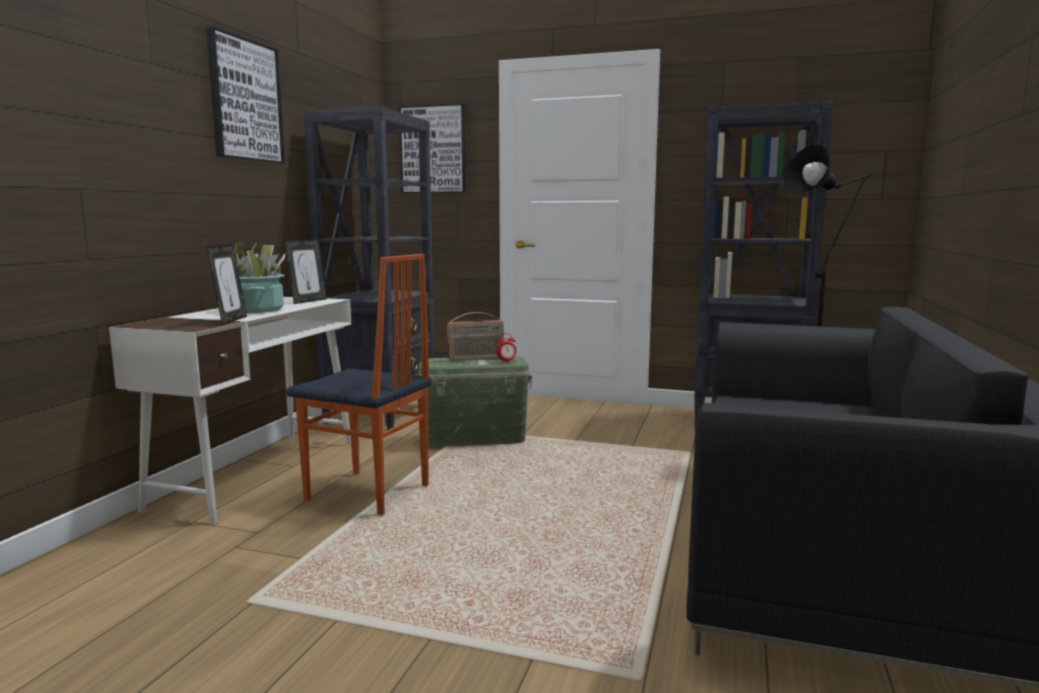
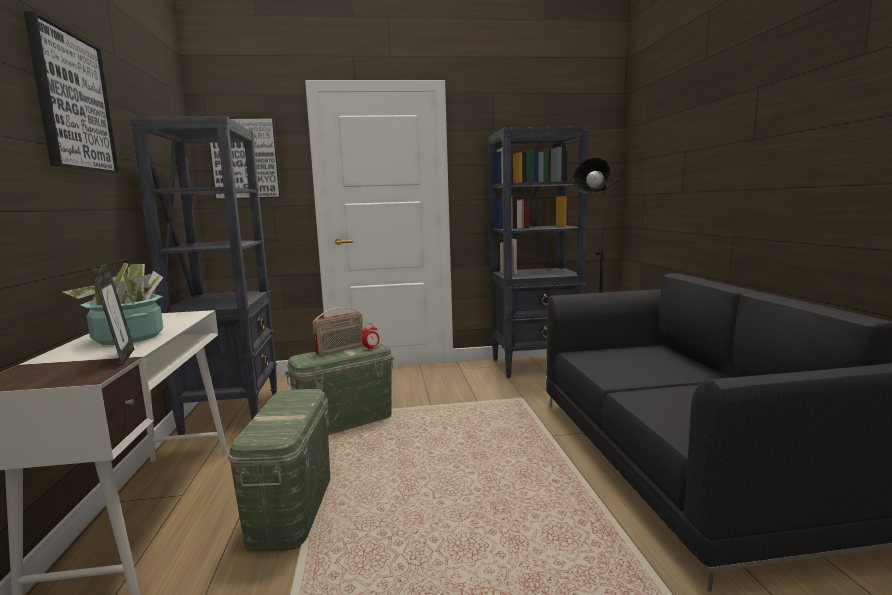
camera: 25 degrees left, 0 degrees up
(308, 301) = (172, 318): picture frame -> none
(367, 494) = (292, 508): chair -> green storage box

